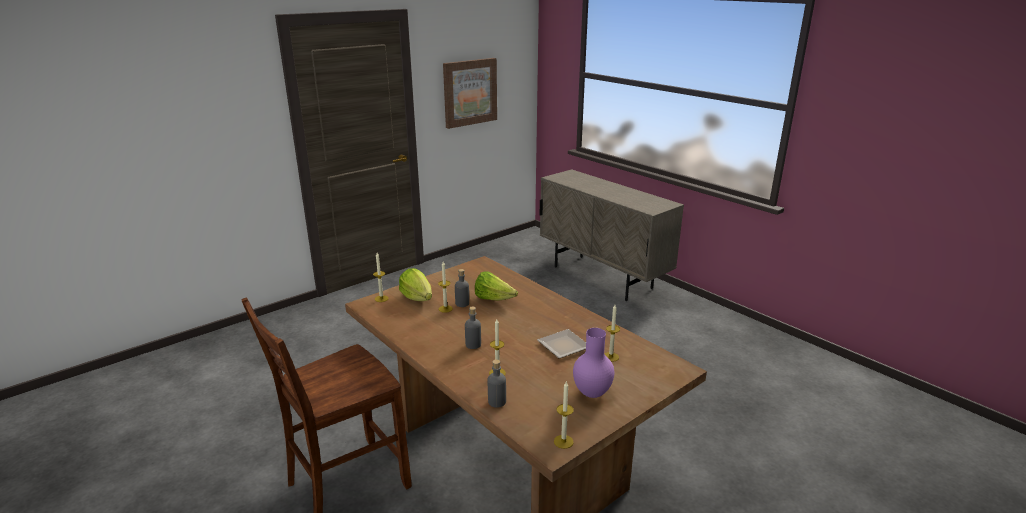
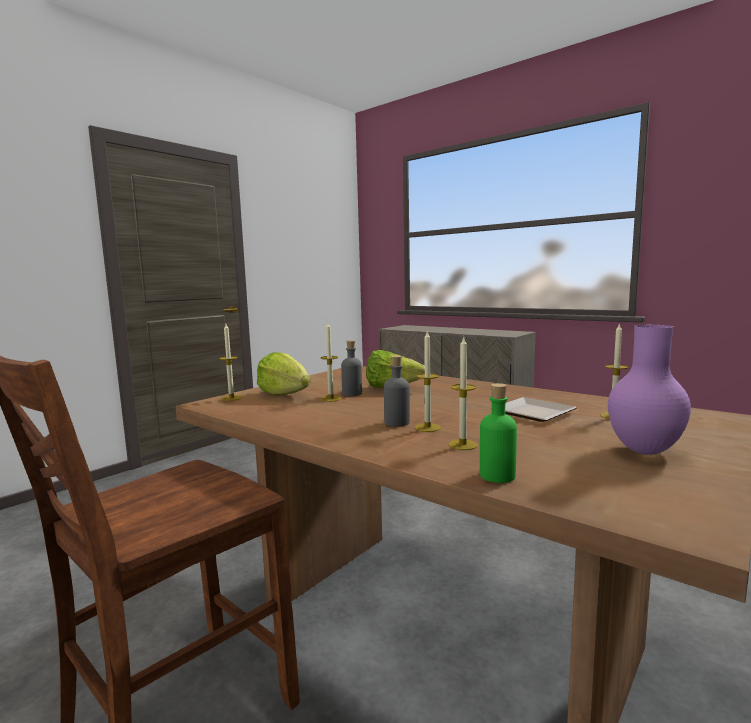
camera: 10 degrees left, 15 degrees down
(469, 92) = (299, 252): picture -> none
(497, 402) = (497, 476): grey bottle -> green bottle
(563, 441) = (692, 515): candle -> candle (427, 427)

